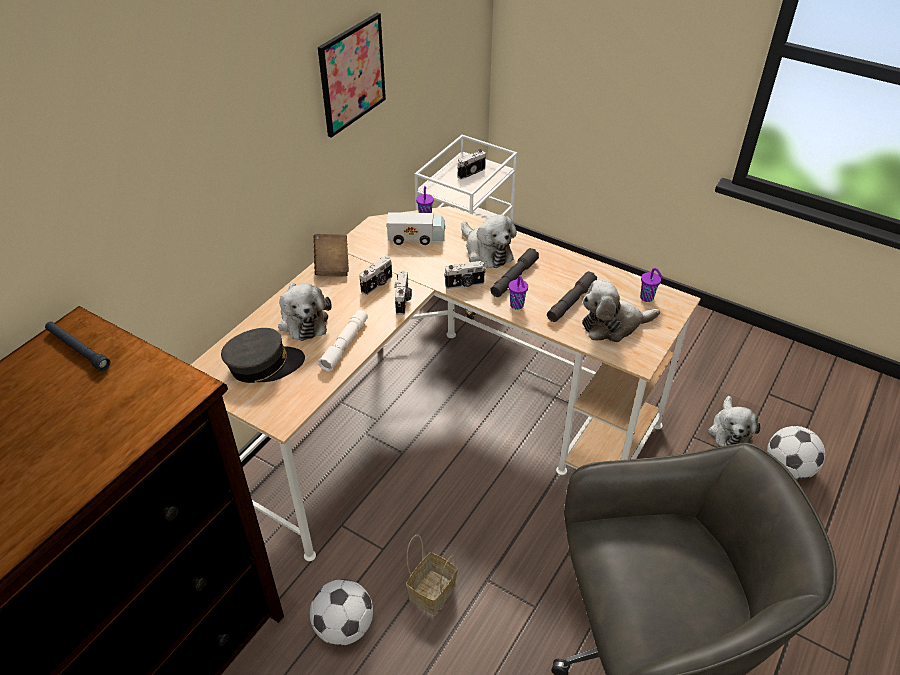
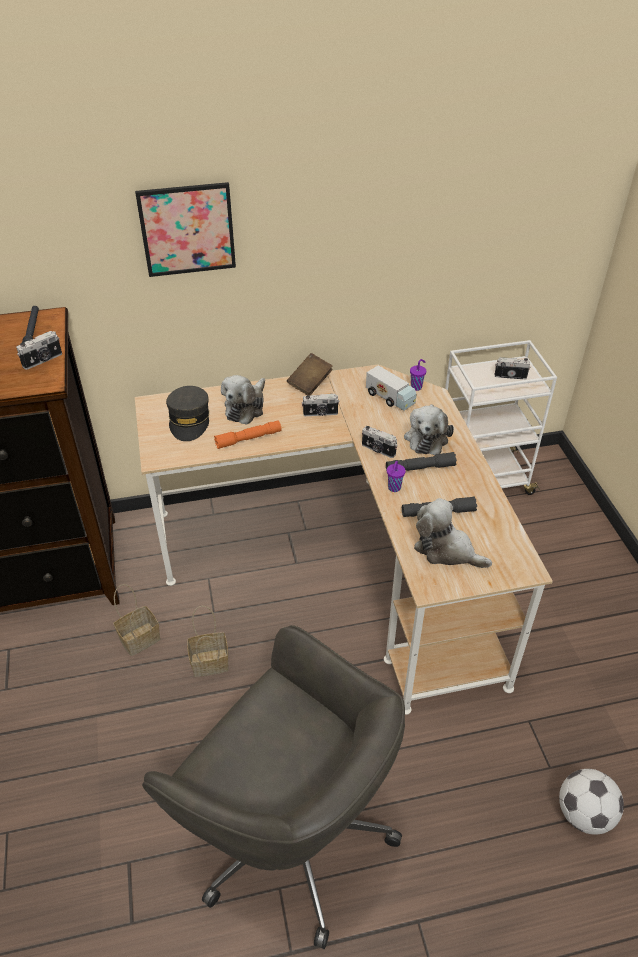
camera: 45 degrees right, 0 degrees up
(264, 365) = (189, 420): grey cap -> grey cap turned 60 degrees clockwise
(344, 345) = (248, 439): white flashlight -> orange flashlight
(344, 626) = (140, 638): football -> basket
(352, 74) = (387, 236): picture -> picture (187, 229)
(403, 301) = (321, 435): camera -> camera (43, 360)
(647, 298) = (504, 550): purple cup -> none
(729, 431) = (568, 743): plush toy -> none

